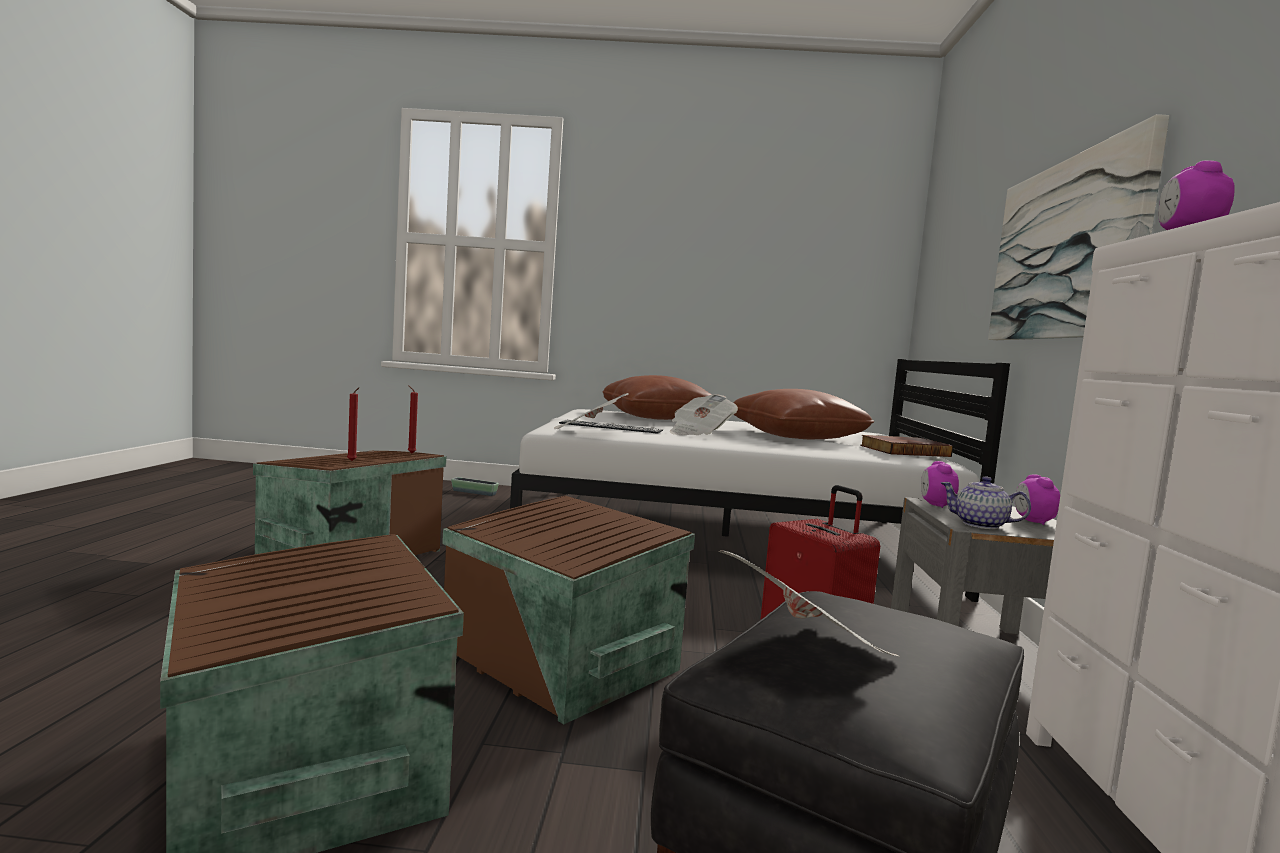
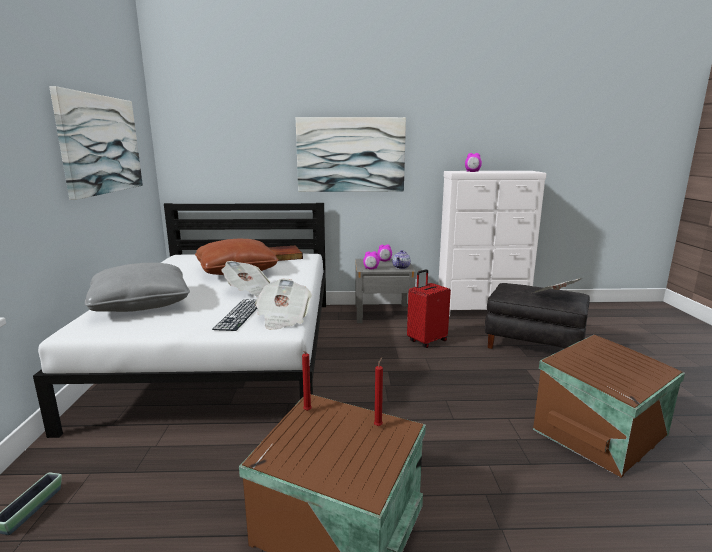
camera: 95 degrees left, 10 degrees up
(559, 661) = (465, 391): brown storage box -> none
(657, 418) = (141, 304): brown pillow -> grey pillow
(764, 264) = (101, 144): none -> picture

